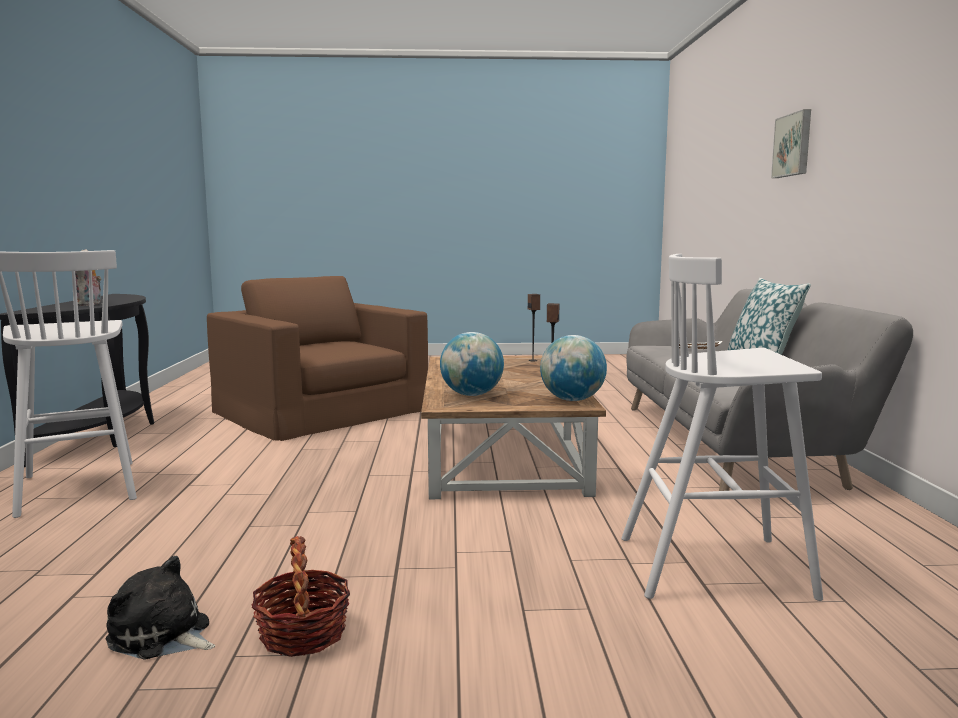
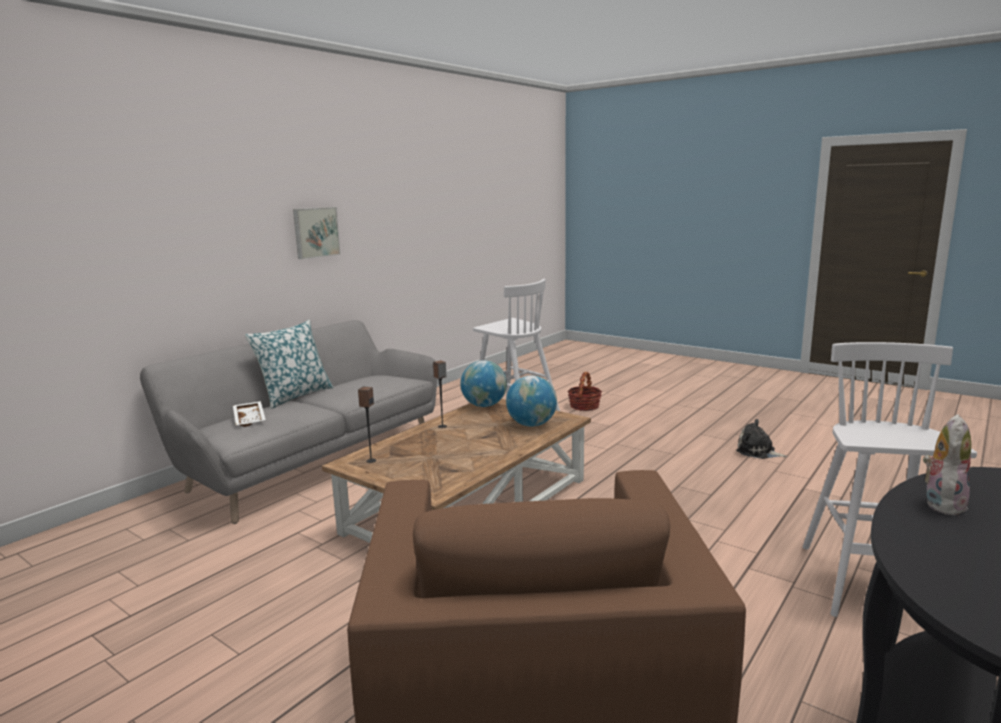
camera: 140 degrees left, 5 degrees up
(162, 636) = (758, 452): plush toy -> plush toy turned 150 degrees clockwise
(303, 634) = (700, 439): basket -> basket (584, 406)
(793, 145) = (174, 213): picture -> picture (315, 232)

